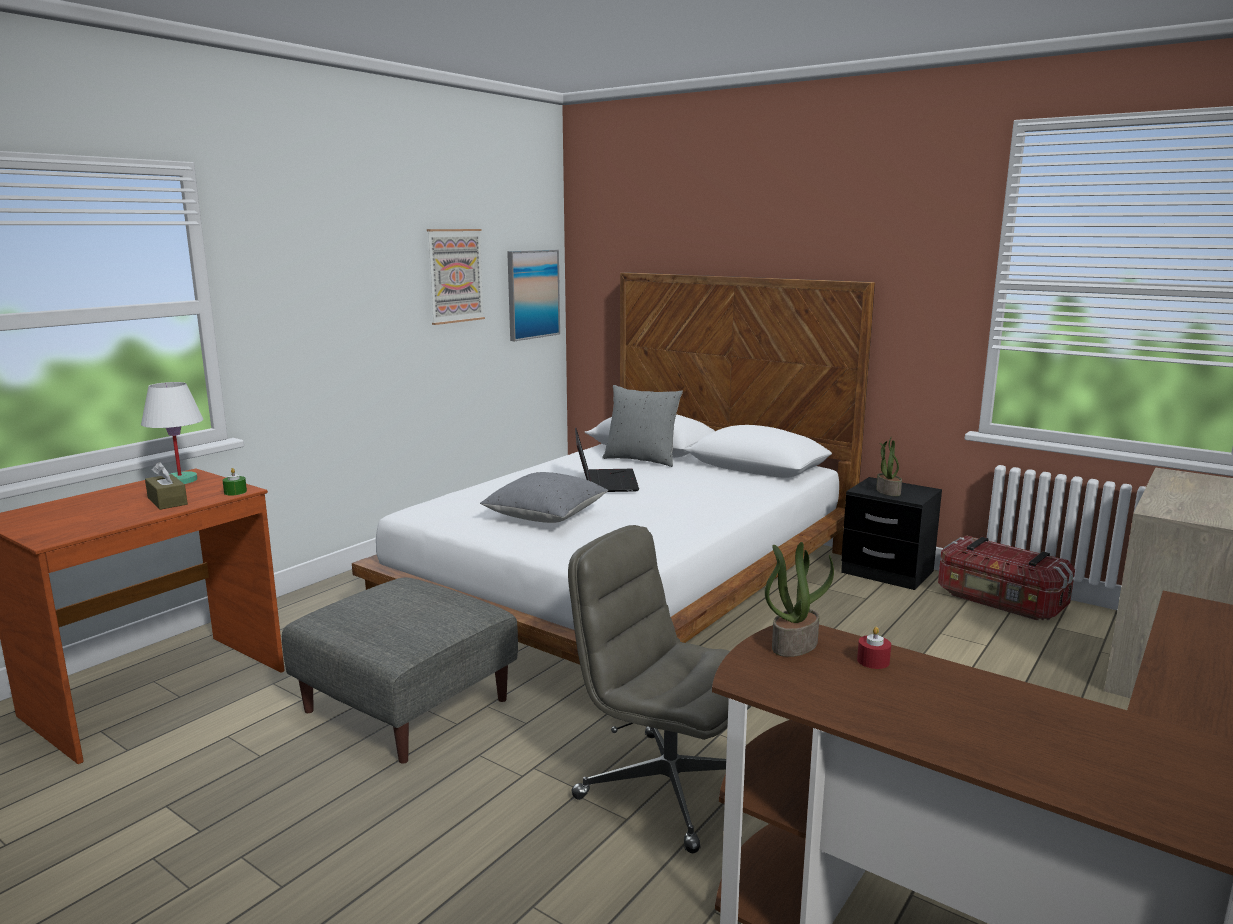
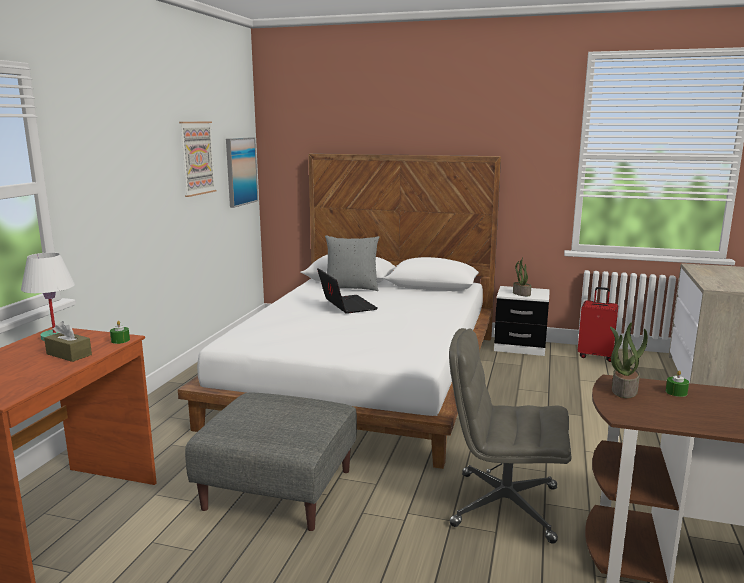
camera: 20 degrees left, 0 degrees up
(546, 516) = (330, 334): grey pillow -> none
(873, 661) = (676, 392): red candle -> green candle
(887, 572) = (520, 347): black nightstand -> white nightstand
(1000, 601) = (595, 356): storage box -> red suitcase

